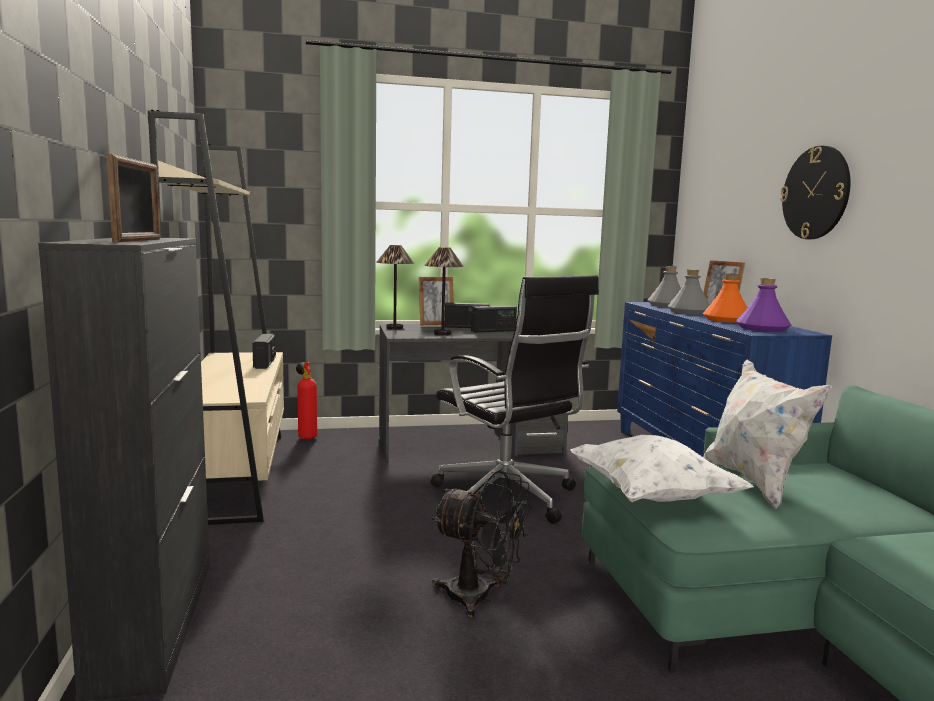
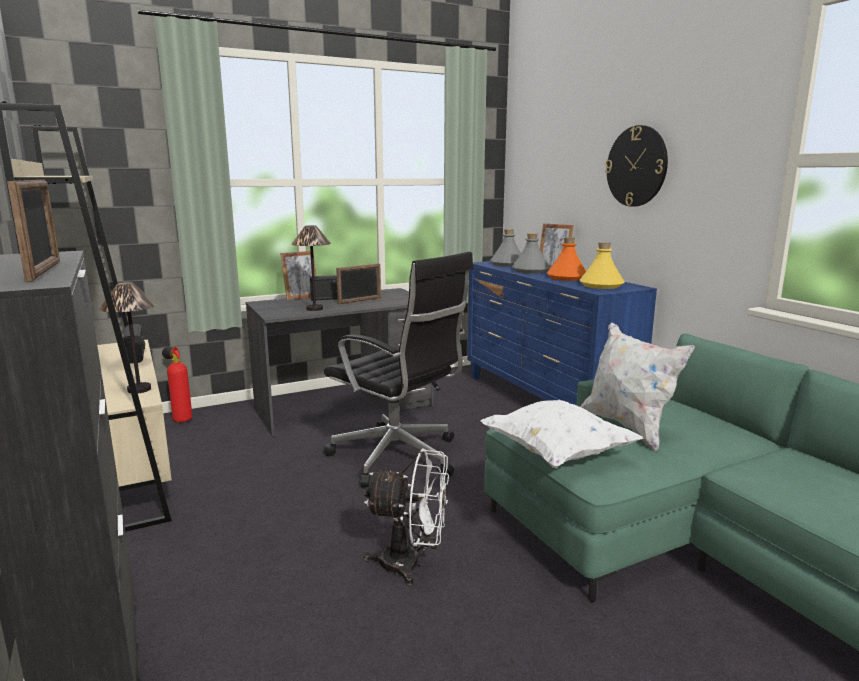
camera: 15 degrees left, 5 degrees up
(394, 328) = (263, 306): table lamp -> table lamp (138, 389)
(479, 598) = (411, 565): black fan -> white fan
(493, 331) = (360, 301): radio -> picture frame
(762, 328) = (601, 285): purple bottle -> yellow bottle

